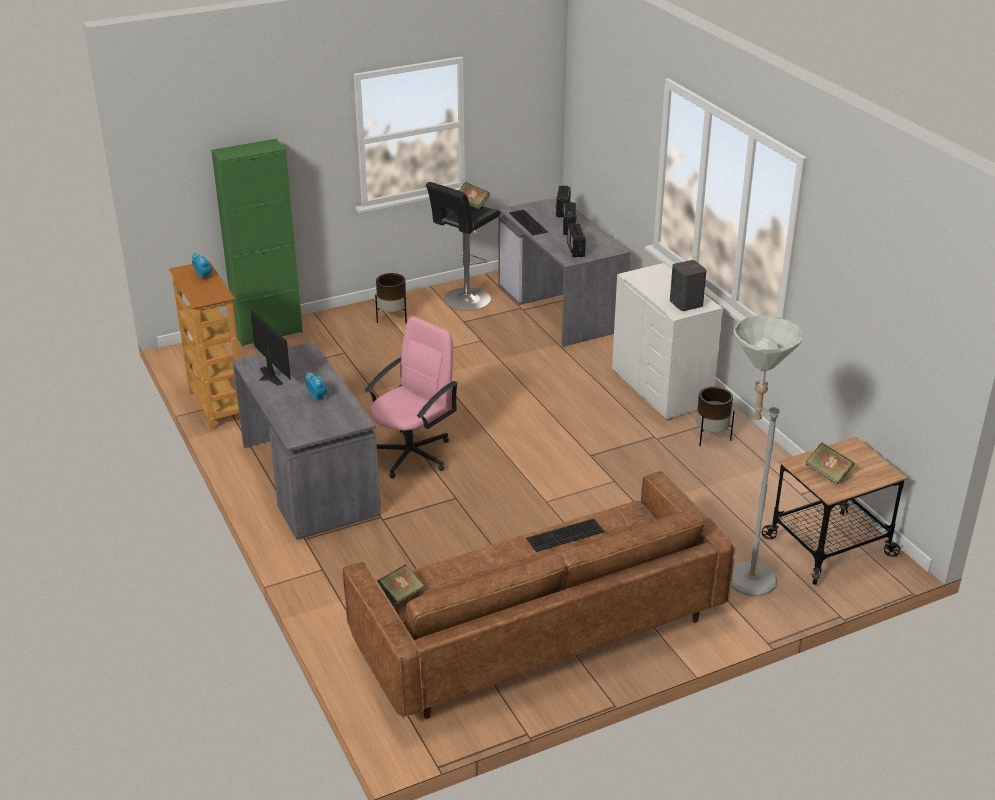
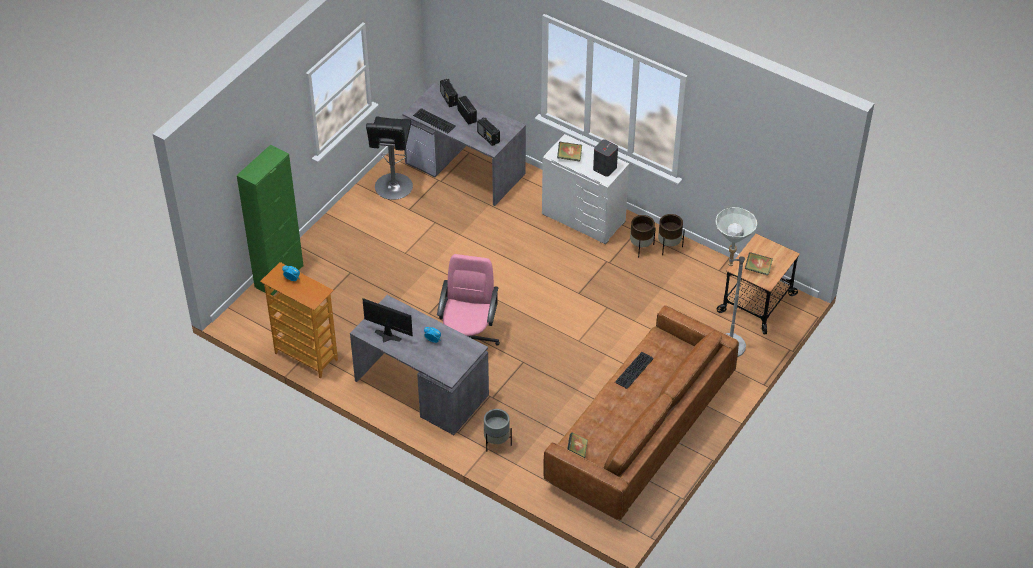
camera: 30 degrees left, 15 degrees up
(341, 567) = (497, 442): none -> grey planter
(392, 318) = (356, 226): brown planter -> brown planter (669, 246)
(472, 204) = (388, 121): book -> book (569, 157)

